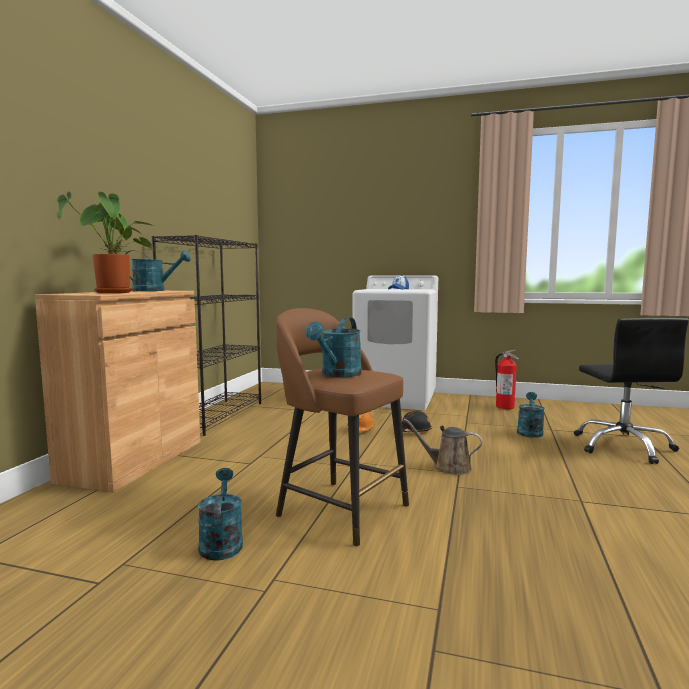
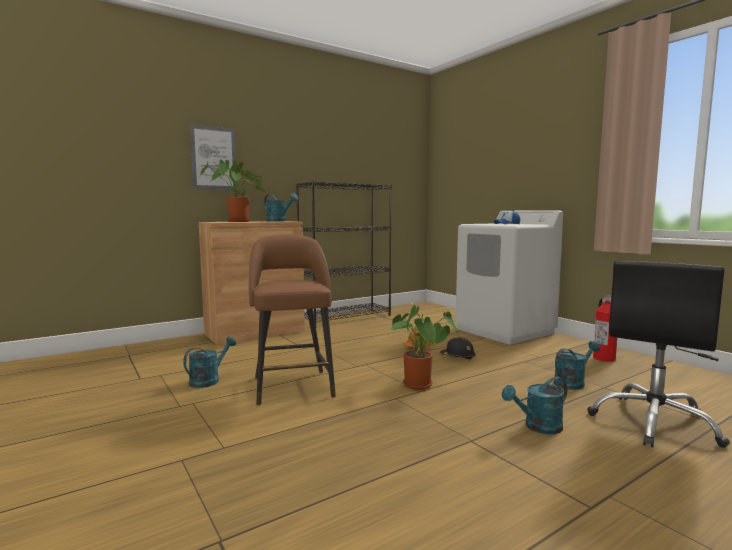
camera: 40 degrees right, 0 degrees up
(48, 187) = (214, 158): none -> picture
(338, 375) = (280, 283): turquoise watering can -> turquoise watering can (538, 427)
(448, 467) = (420, 386): brown watering can -> potted plant

